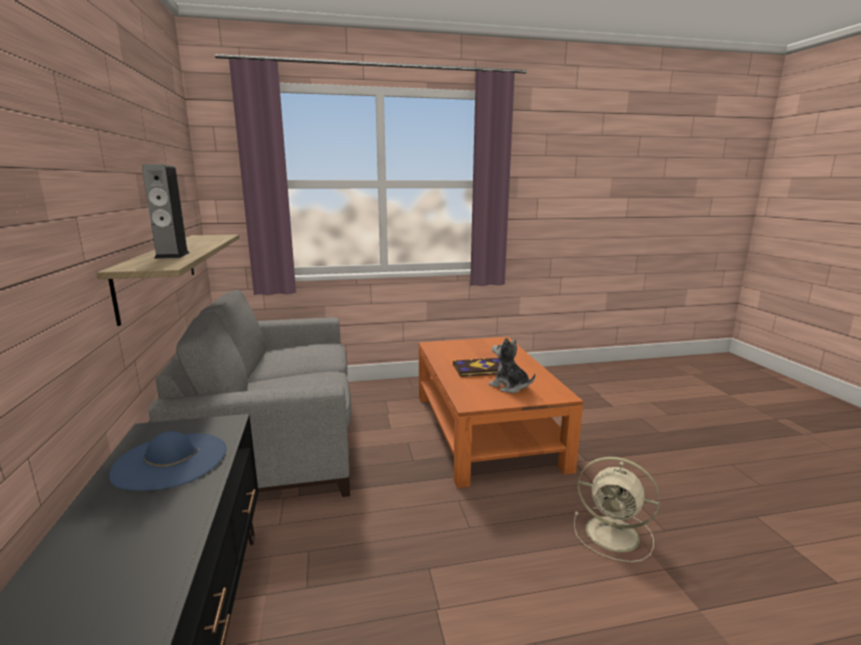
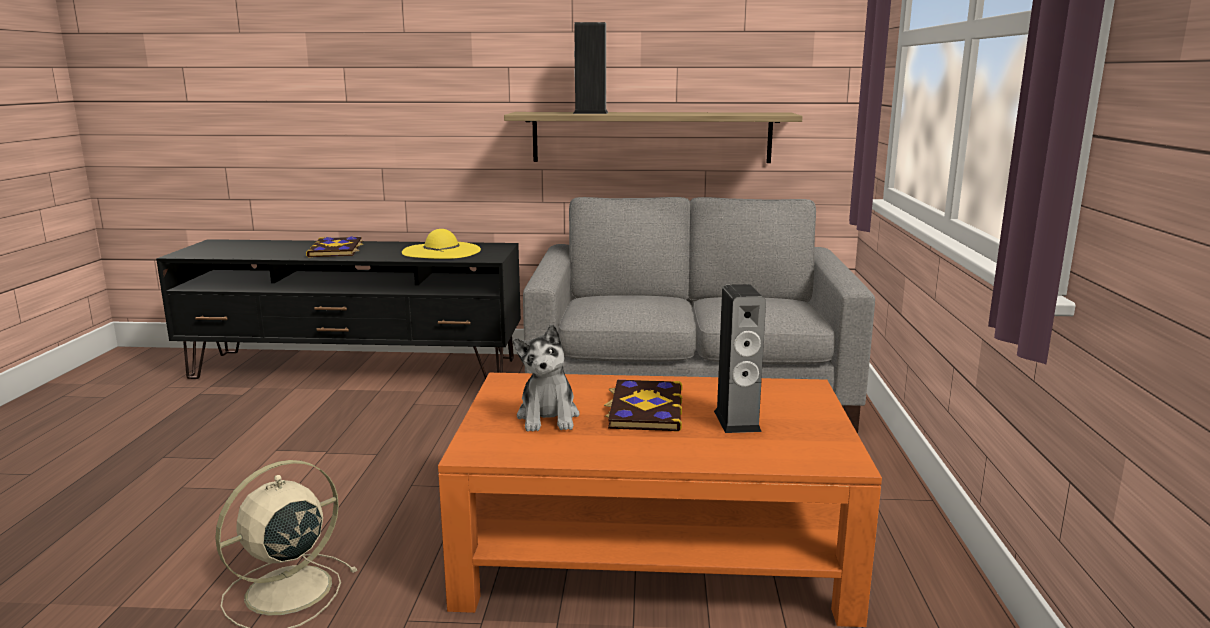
camera: 105 degrees right, 0 degrees up
(106, 569) = (336, 249): none -> book
(170, 460) = (441, 251): blue hat -> yellow hat
(480, 353) = (737, 421): none -> speaker
(509, 386) = (548, 417): plush toy -> plush toy turned 120 degrees clockwise

